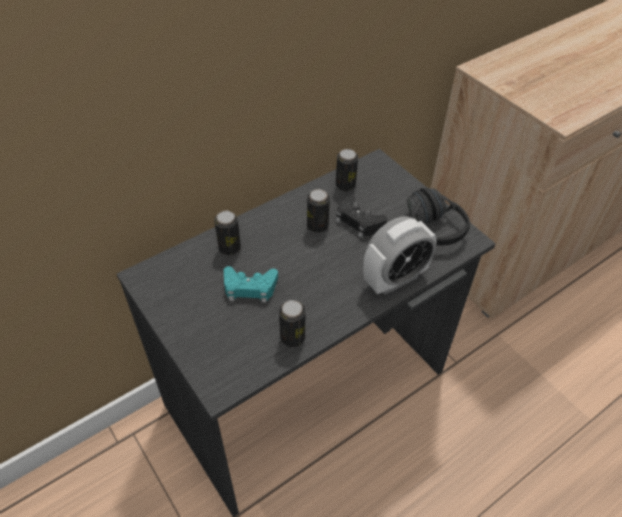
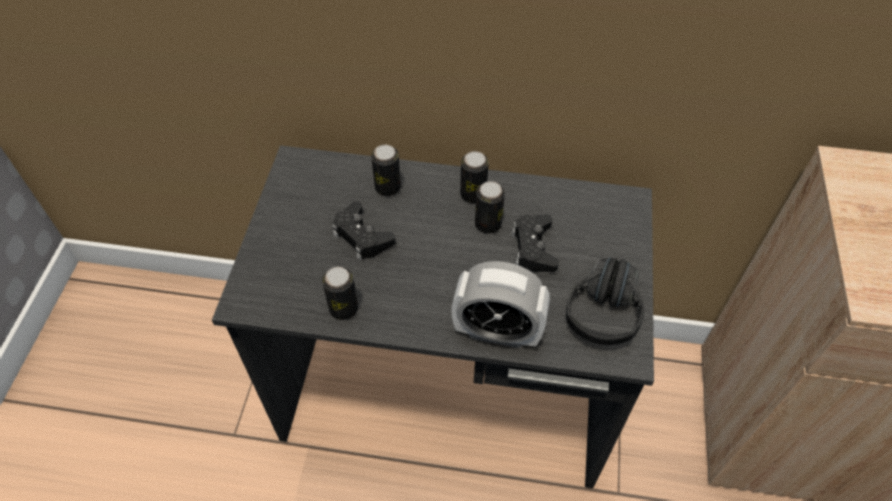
camera: 45 degrees right, 5 degrees up
(249, 288) = (362, 236): turquoise game controller -> black game controller
(345, 185) = (565, 203): can -> can (473, 194)

